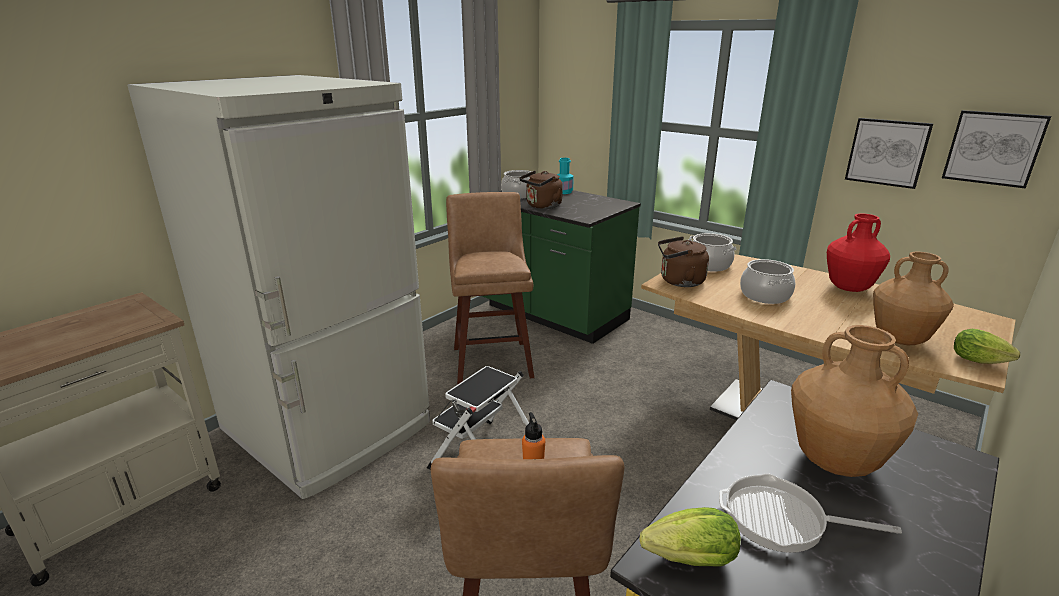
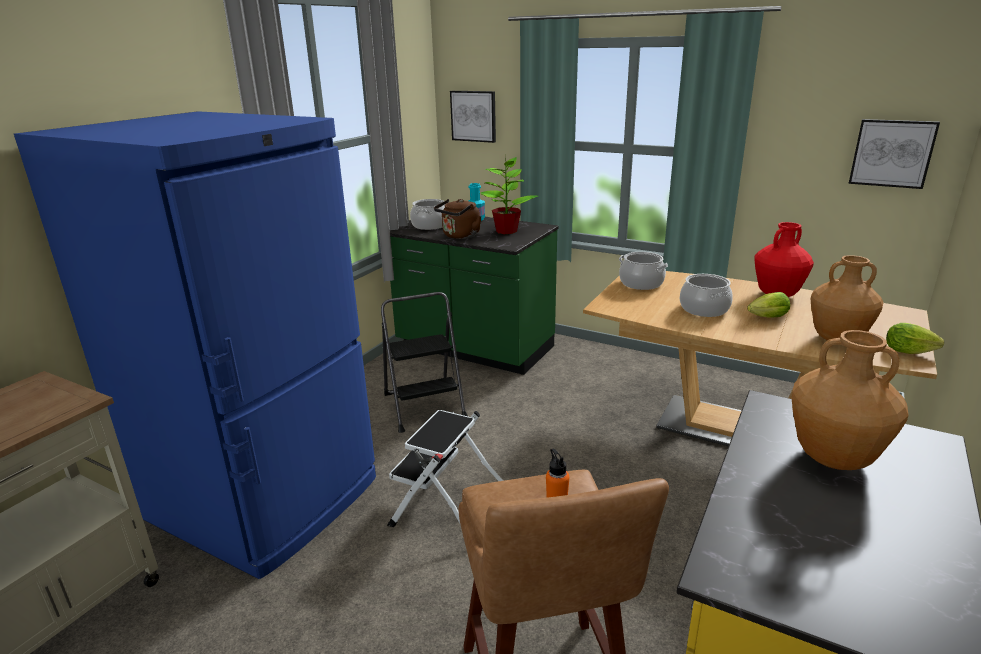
camera: 10 degrees left, 0 degrees up
(328, 426) = (264, 496): white fridge -> blue fridge
(492, 360) = (424, 404): brown stool -> black step ladder
(588, 204) = (506, 231): none -> potted plant
(679, 281) = (618, 303): brown kettle -> none
(685, 560) = (740, 566): lettuce -> lettuce (765, 318)
(781, 519) = (808, 517): frying pan -> none
(887, 152) = (797, 161): picture -> picture (473, 116)

